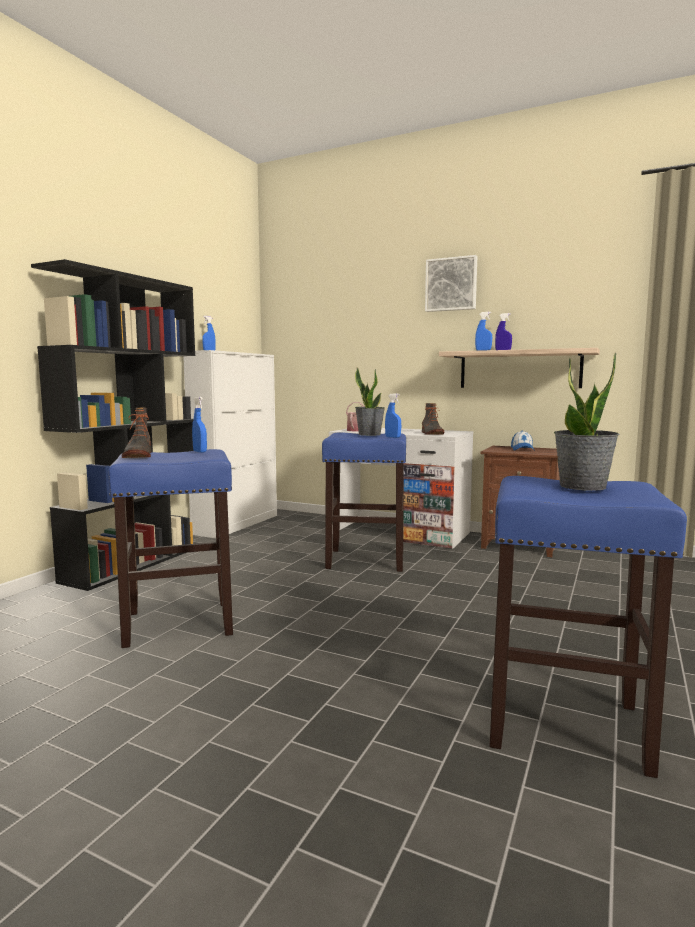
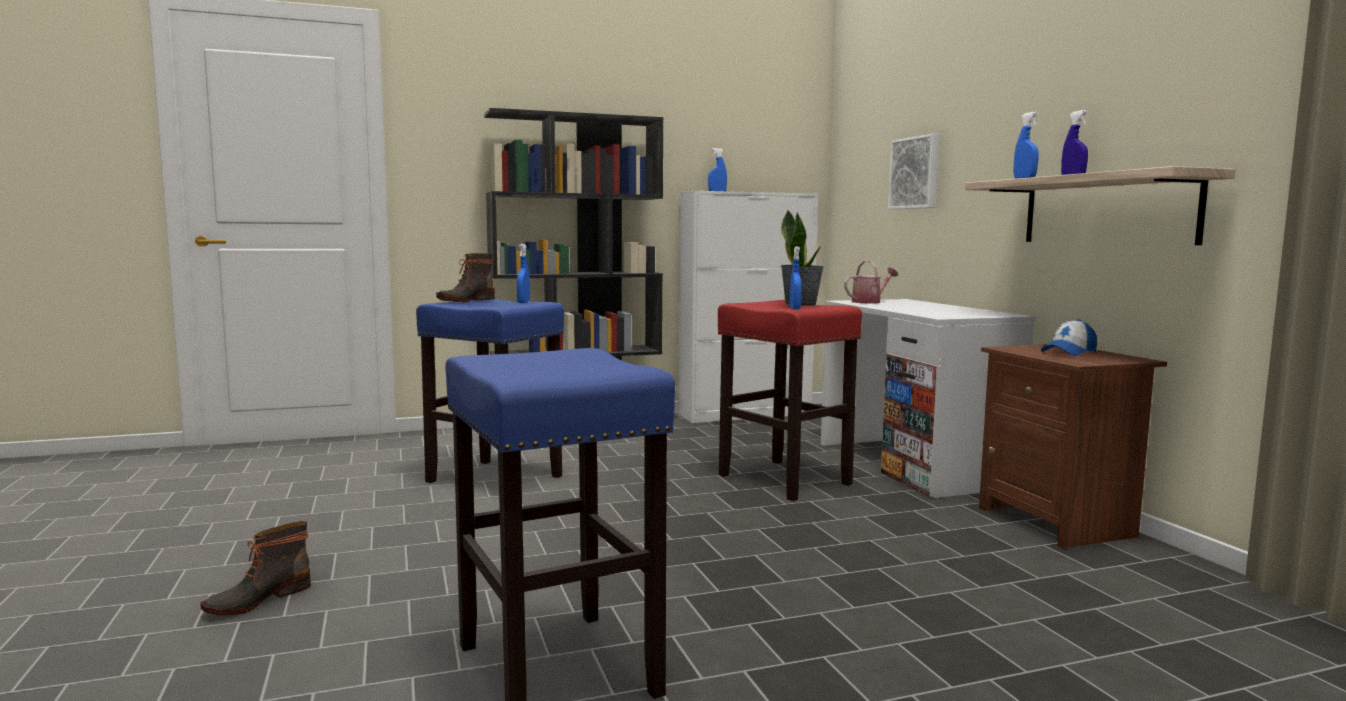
camera: 45 degrees right, 0 degrees up
(364, 560) = (782, 479): blue stool -> red stool
(431, 433) = (936, 313): boot -> boot (257, 599)
(451, 284) = (1023, 69): picture -> picture (916, 173)
(583, 486) = (570, 363): potted plant -> none

